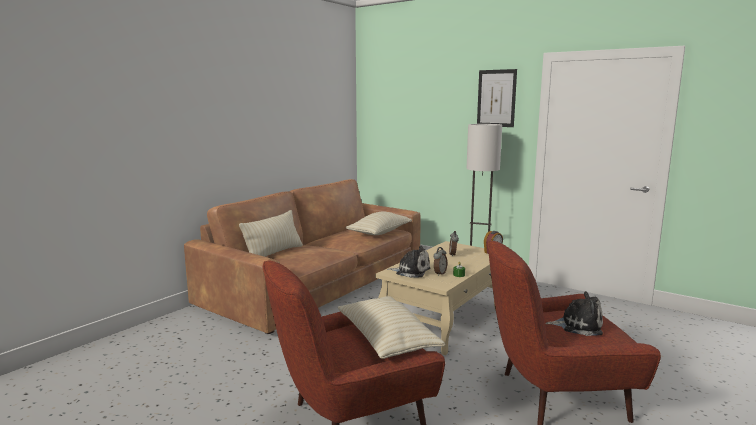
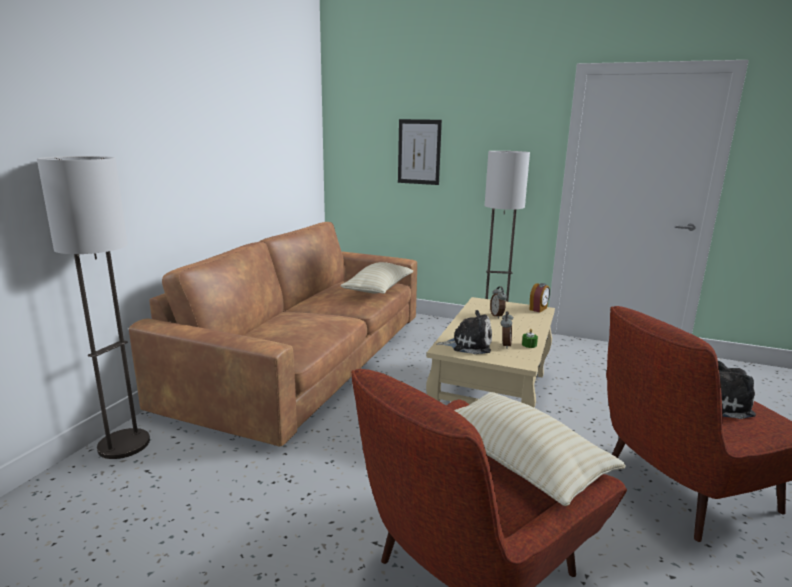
camera: 15 degrees left, 5 degrees up
(171, 322) = (124, 444): none -> floor lamp
(274, 254) = (256, 329): beige pillow -> none
(496, 98) = (514, 119): picture -> picture (419, 152)

